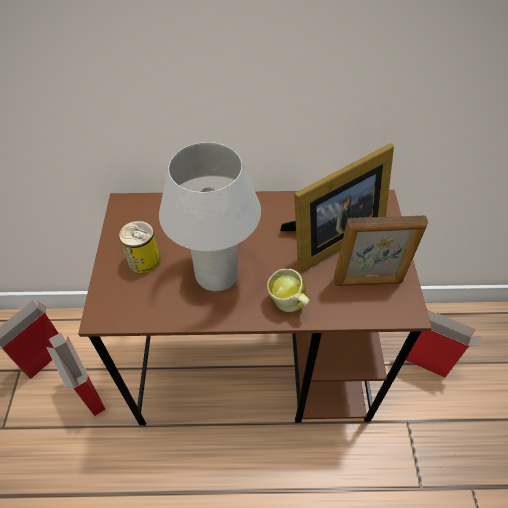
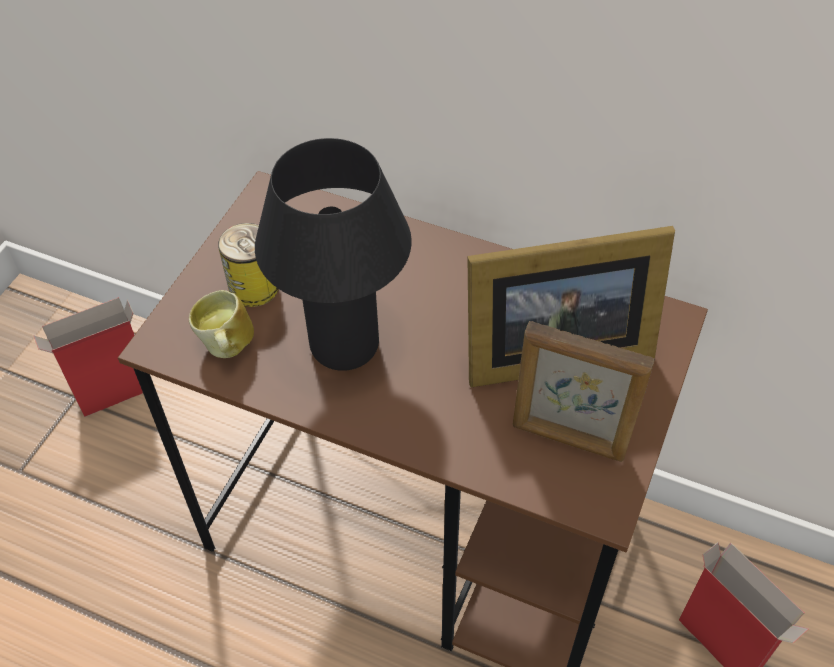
camera: 25 degrees right, 0 degrees up
(89, 392) = (156, 470): cardboard box -> none
(217, 275) = (344, 345): white table lamp -> black table lamp
(288, 305) = (424, 427): mug -> mug (226, 348)

